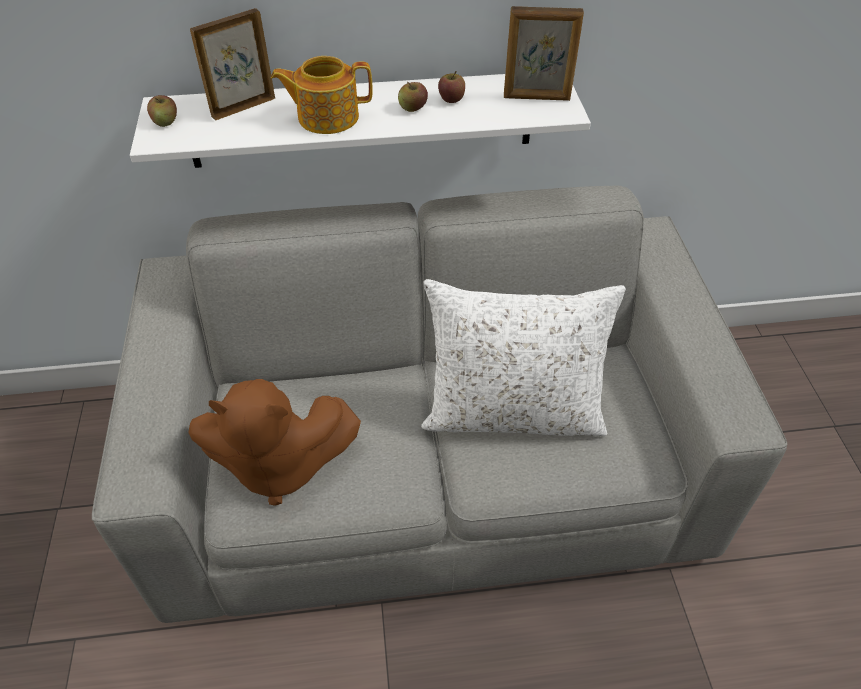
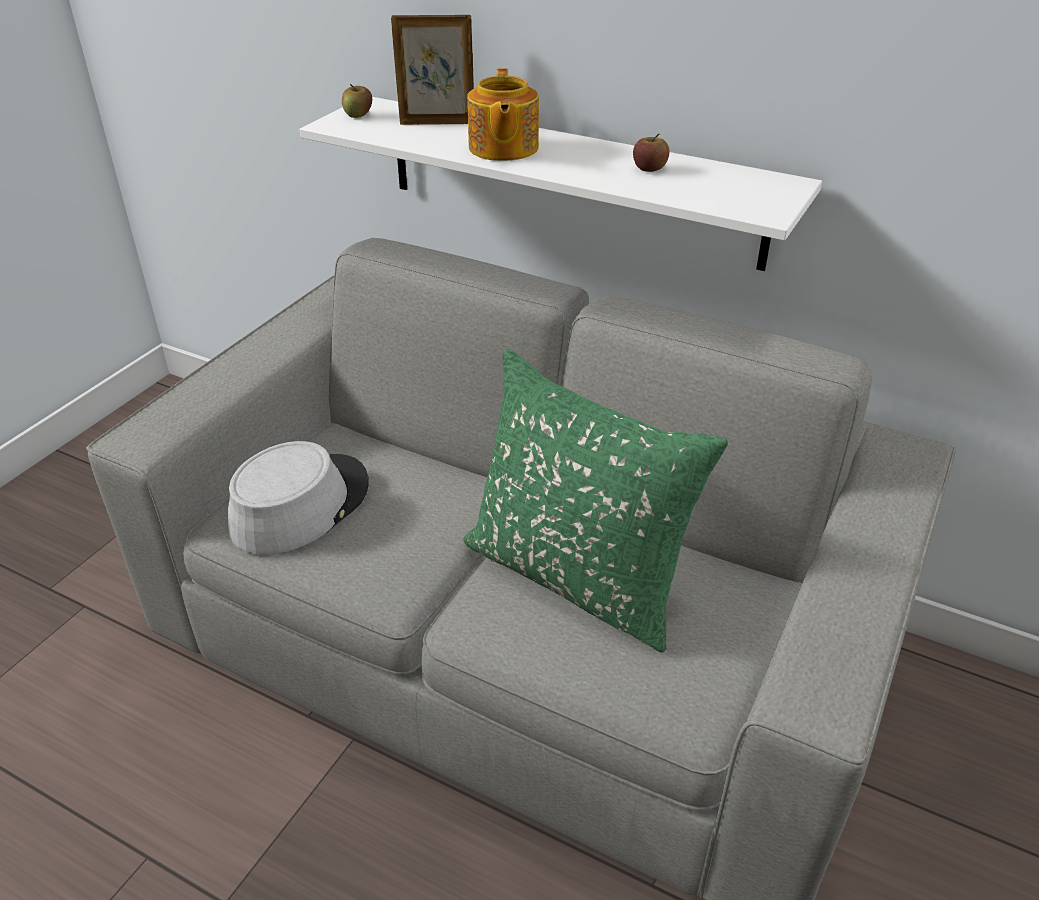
camera: 35 degrees right, 10 degrees down
(279, 465) = (300, 505): brown plush toy -> grey hat
(326, 117) = (502, 148): teapot -> teapot turned 120 degrees counterclockwise
(413, 108) = (597, 165): apple -> none
(512, 412) = (577, 576): white pillow -> green pillow
(537, 98) = (749, 193): picture frame -> none

